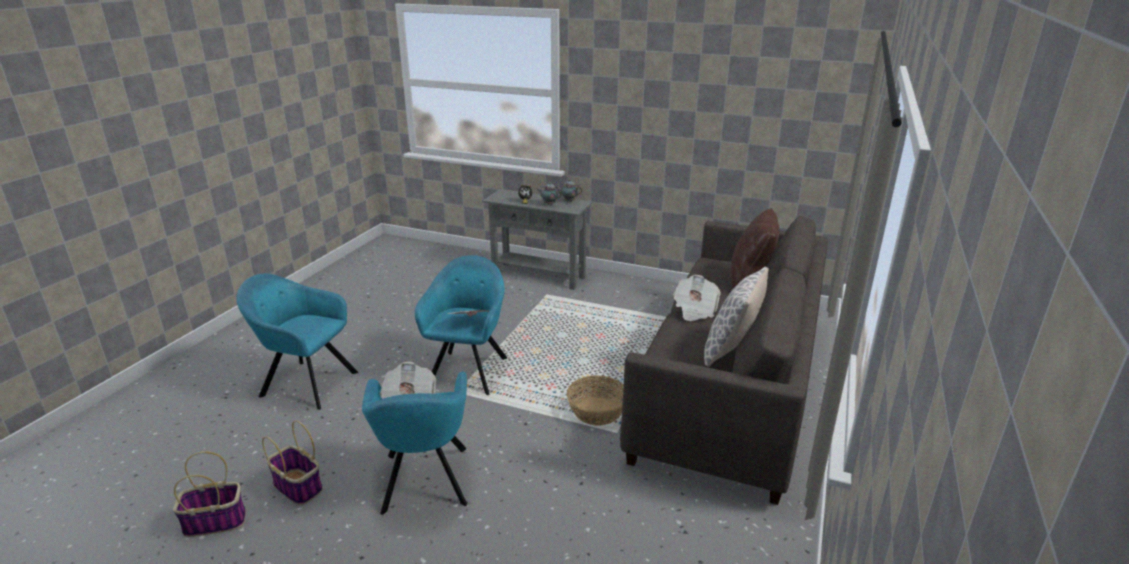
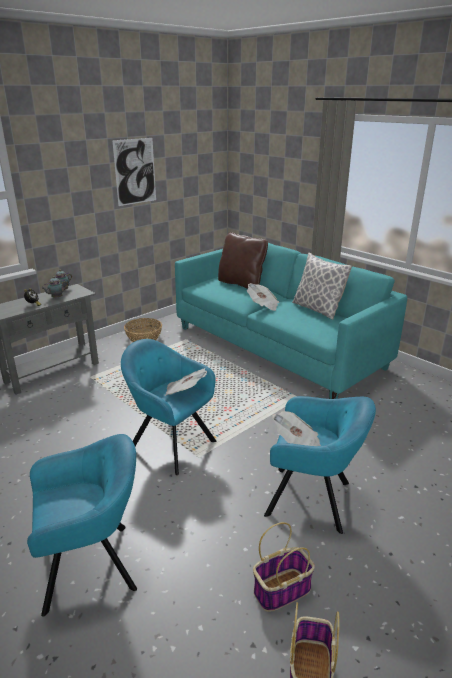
camera: 65 degrees left, 0 degrees up
(306, 383) = (92, 565): turquoise armchair -> turquoise armchair turned 150 degrees counterclockwise
(597, 411) = (271, 398): basket -> basket (144, 337)
(703, 97) = (135, 171): none -> picture
(730, 386) = (277, 347): grey sofa -> turquoise sofa

